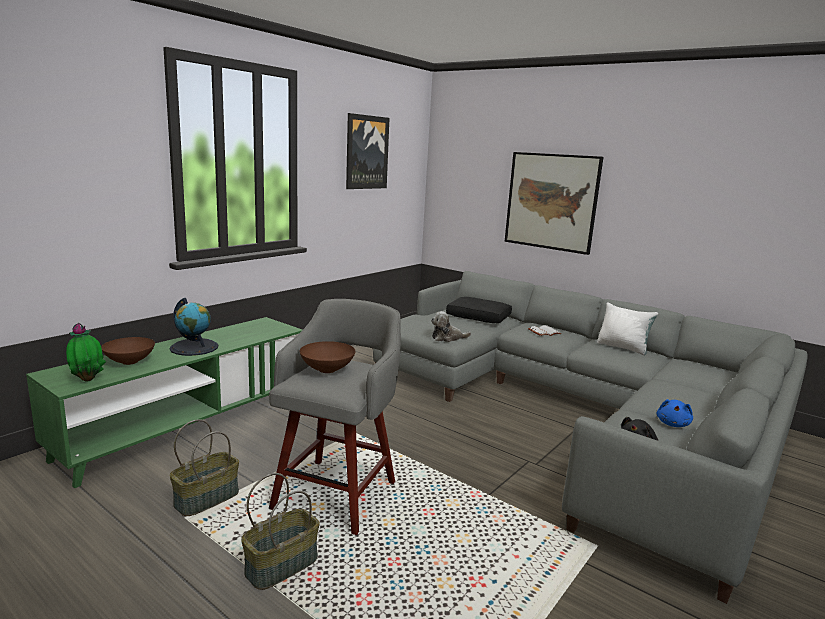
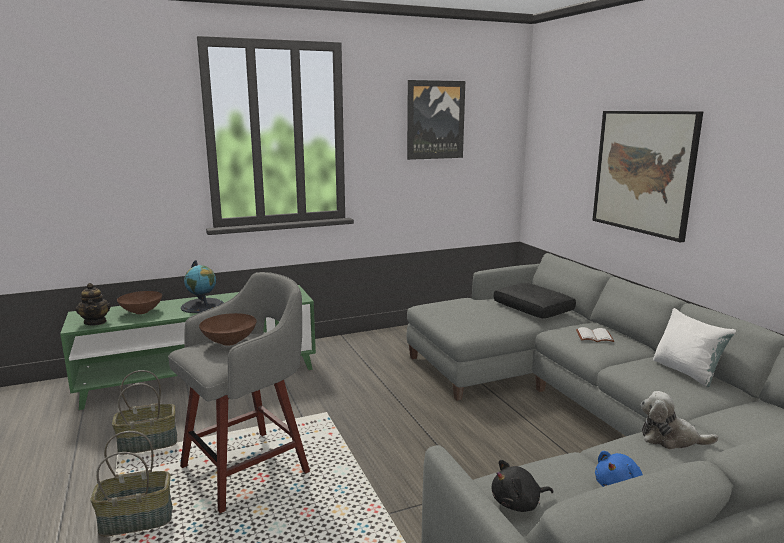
camera: 30 degrees right, 0 degrees up
(88, 379) = (95, 322): potted plant -> teapot
(447, 338) = (466, 328): plush toy -> plush toy (670, 438)

